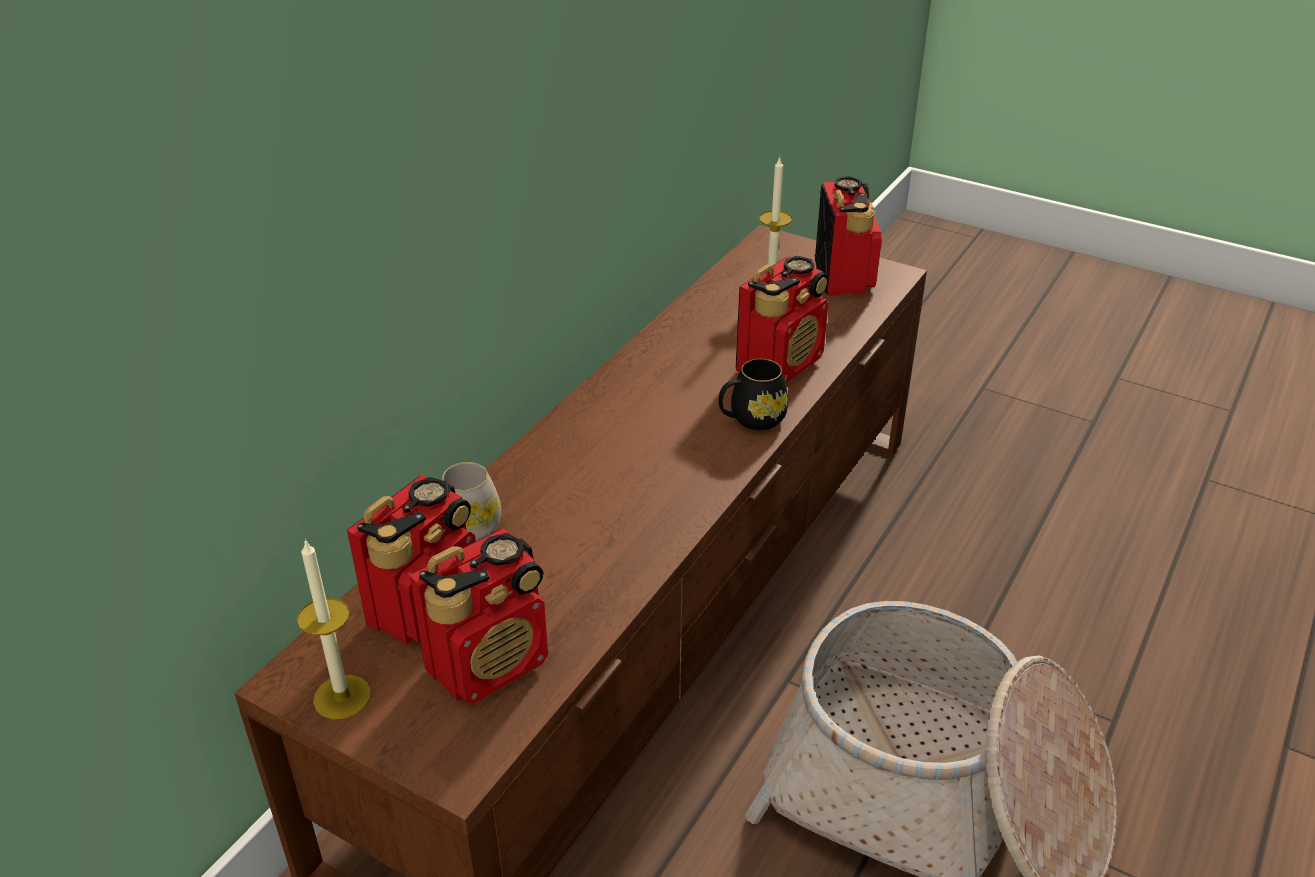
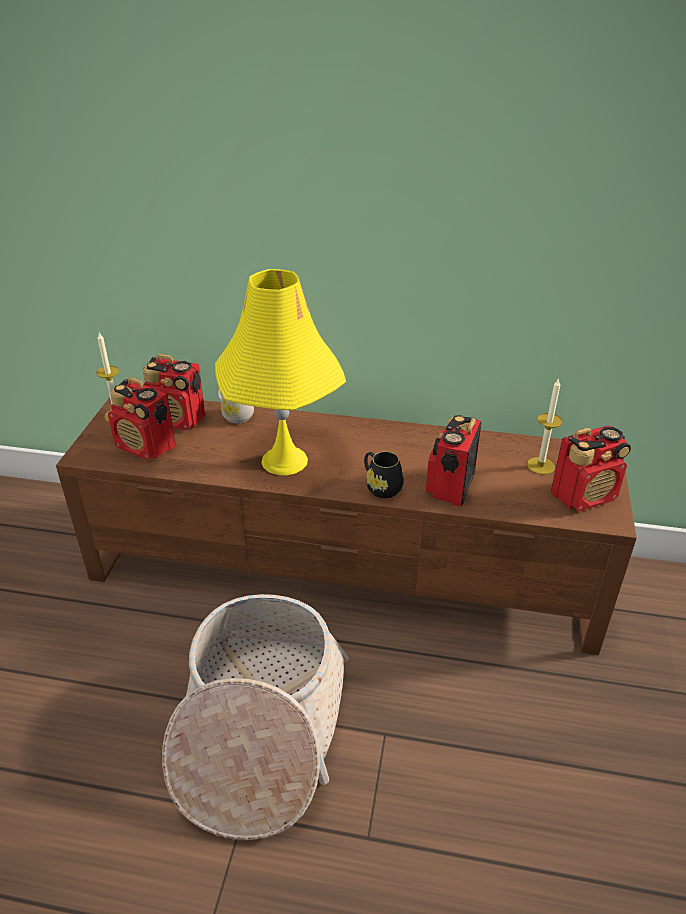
camera: 70 degrees right, 0 degrees up
(635, 497) = (285, 460): none -> yellow table lamp
(780, 363) = (450, 487): radio -> radio turned 90 degrees clockwise

